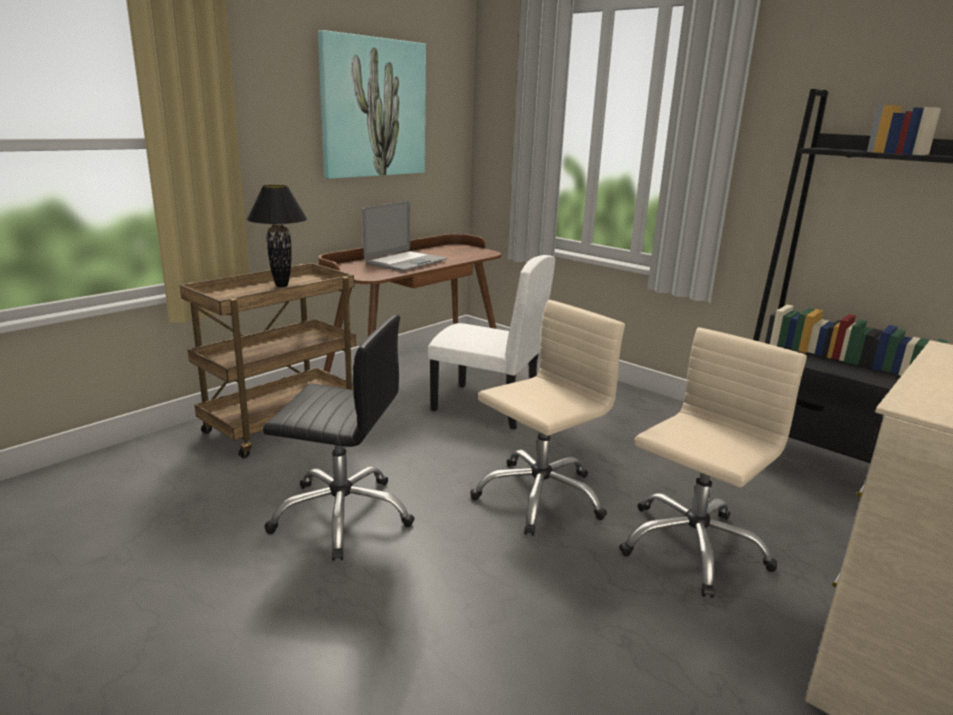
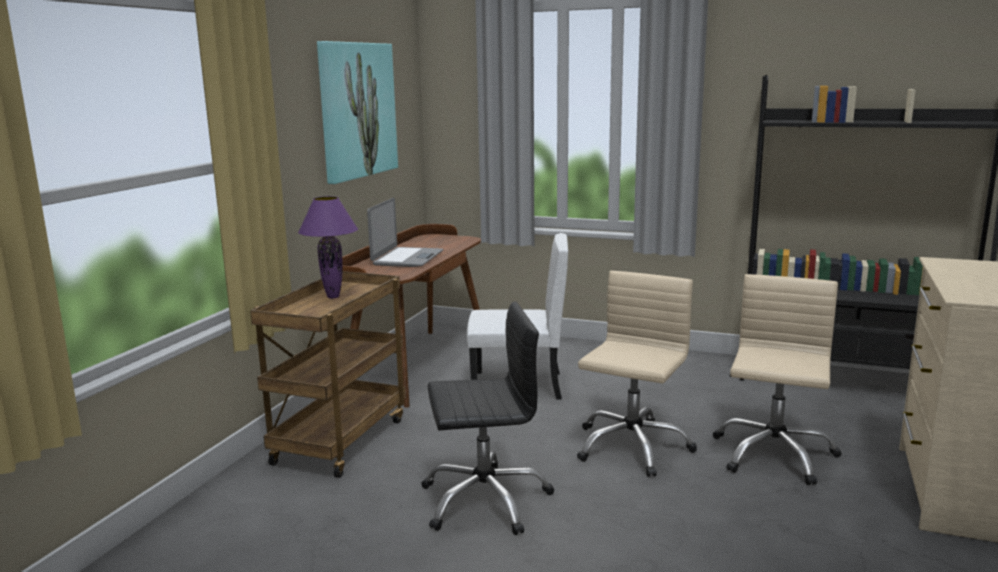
camera: 20 degrees left, 5 degrees down
(282, 286) = (333, 297): black table lamp -> purple table lamp

